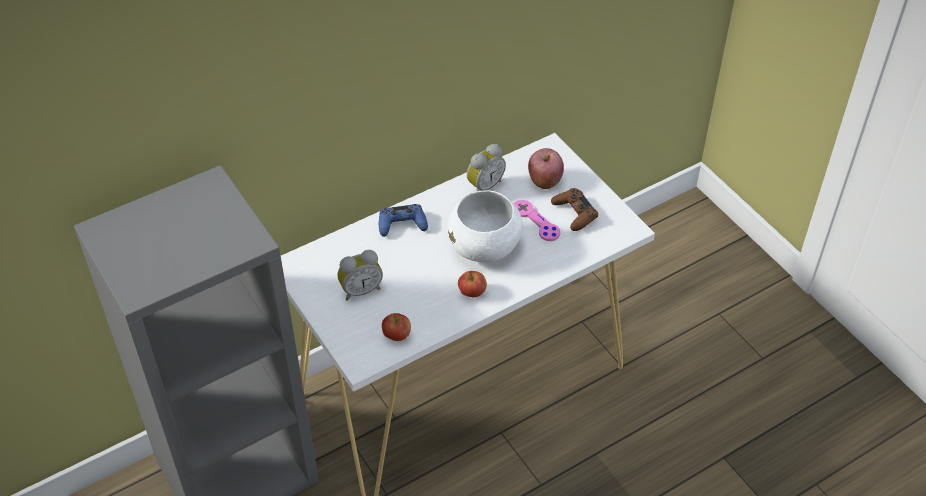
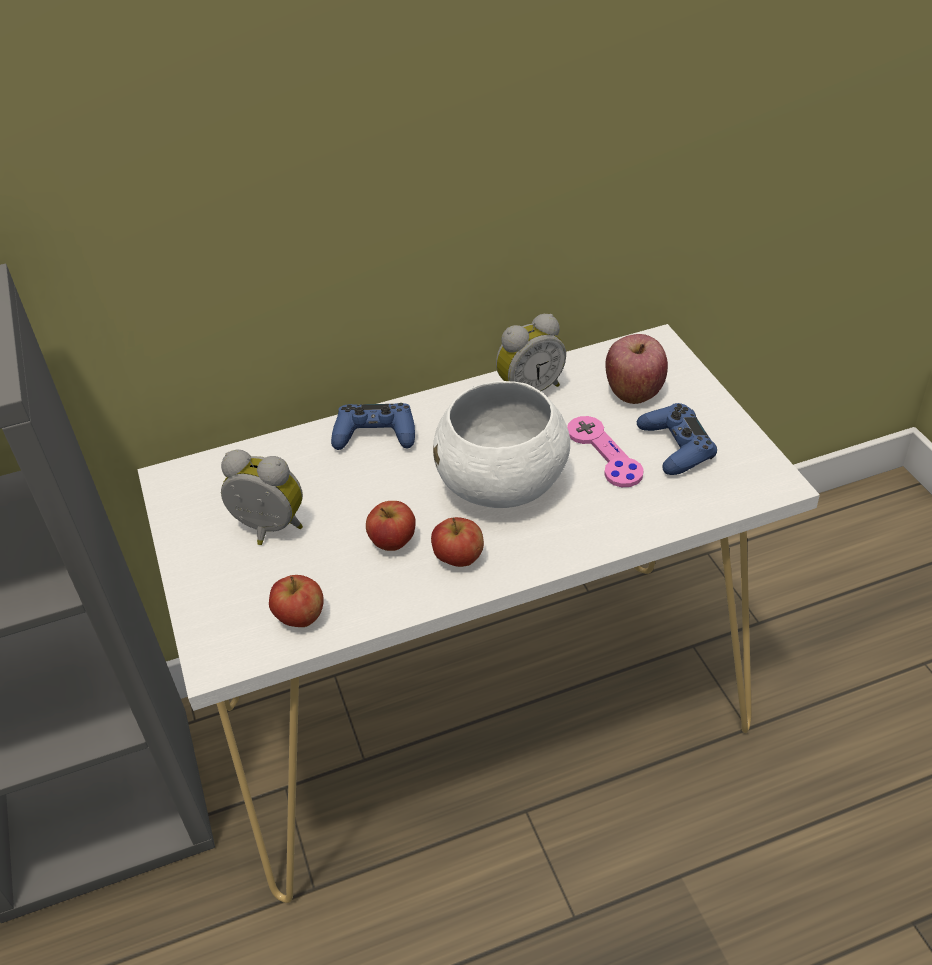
camera: 15 degrees right, 5 degrees down
(360, 290) = (268, 531): alarm clock -> alarm clock turned 150 degrees counterclockwise
(433, 288) = (393, 542): none -> apple
(574, 213) = (676, 447): brown game controller -> blue game controller

